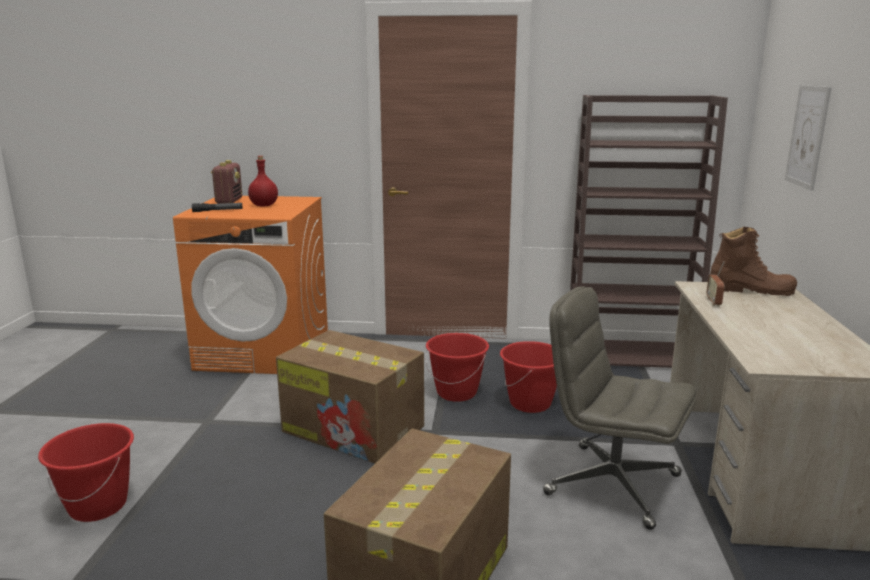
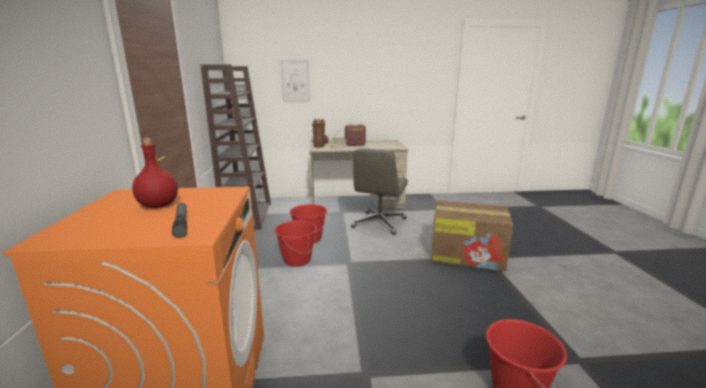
camera: 100 degrees left, 0 degrees up
(229, 201) = (101, 230): radio -> radio (355, 145)
(355, 429) = (355, 290): cardboard box -> none

